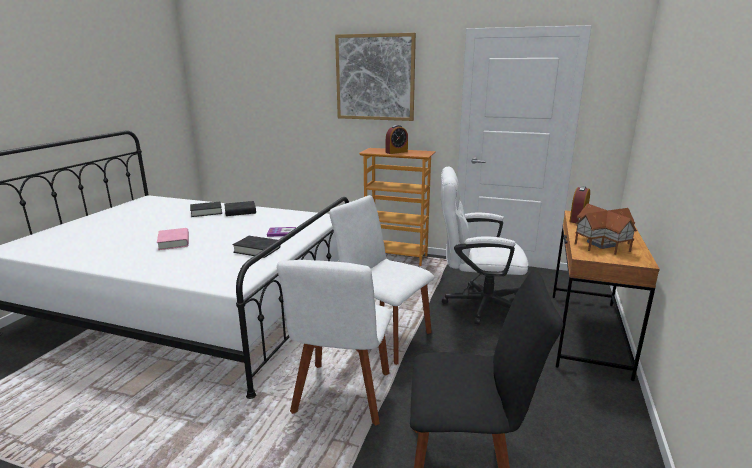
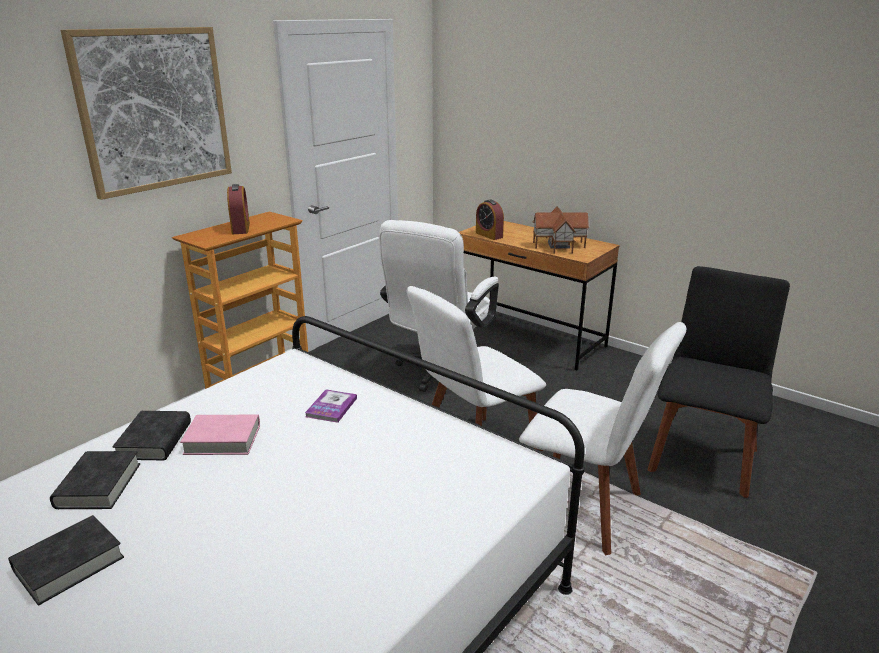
camera: 70 degrees left, 5 degrees up
(174, 242) = (275, 532): pink book -> pink book (223, 439)
(257, 250) = (396, 436): black book -> black book (69, 564)

